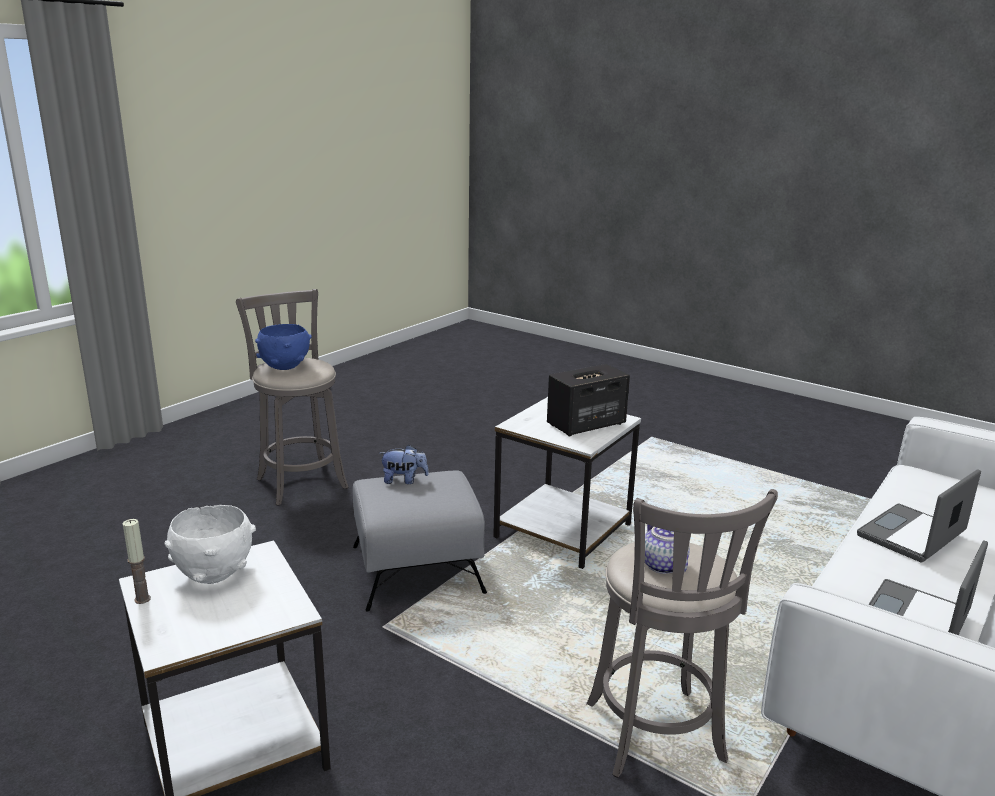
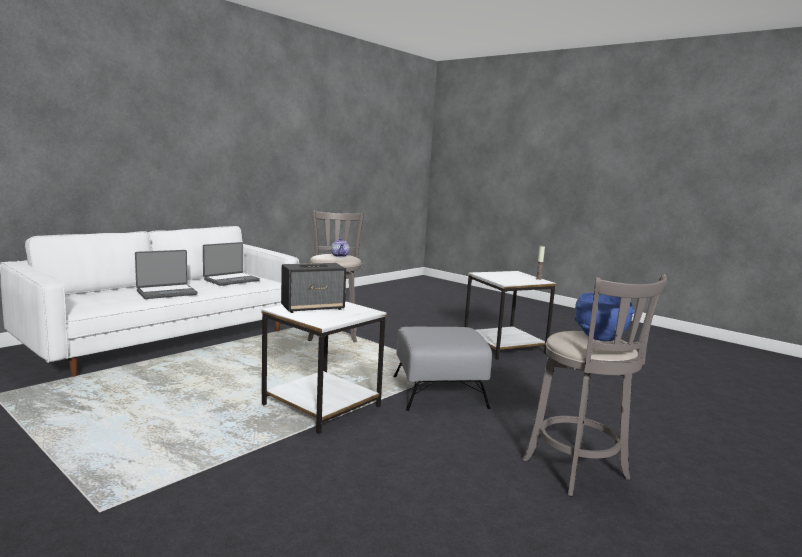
camera: 175 degrees left, 10 degrees down
(214, 574) = (518, 281): white bowl -> none
(404, 480) = (453, 337): plush toy -> none

